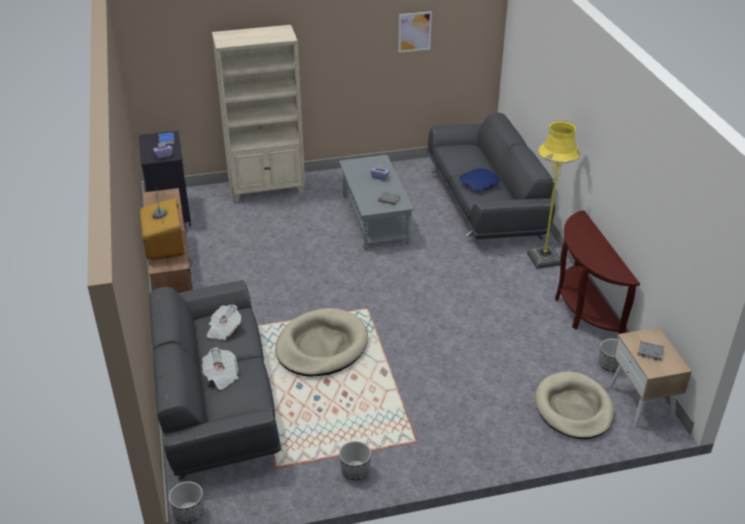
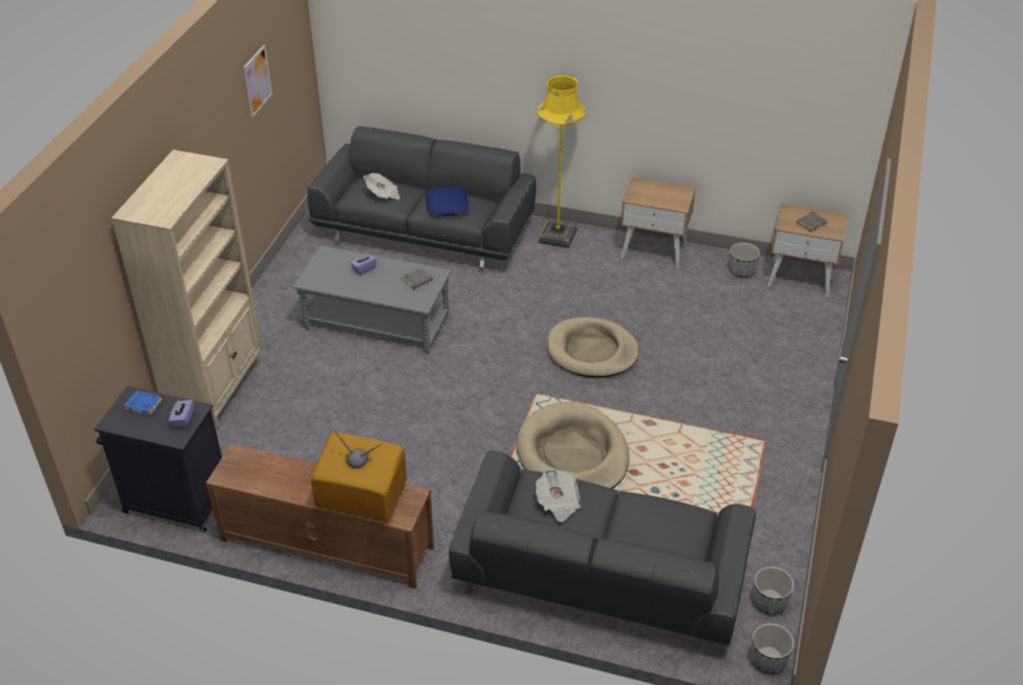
camera: 60 degrees left, 5 degrees up
(221, 376) = (641, 531): newspaper -> newspaper (383, 195)
(355, 471) = (779, 502): planter -> planter (769, 602)
(573, 408) = (783, 320): beige dog bed -> beige dog bed (592, 351)
(583, 310) = (654, 250): brown console table -> beige nightstand

